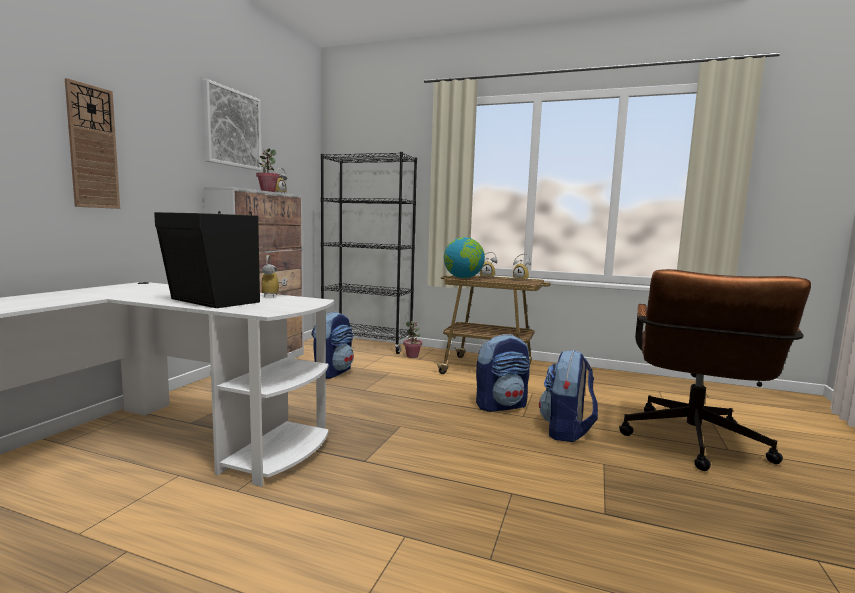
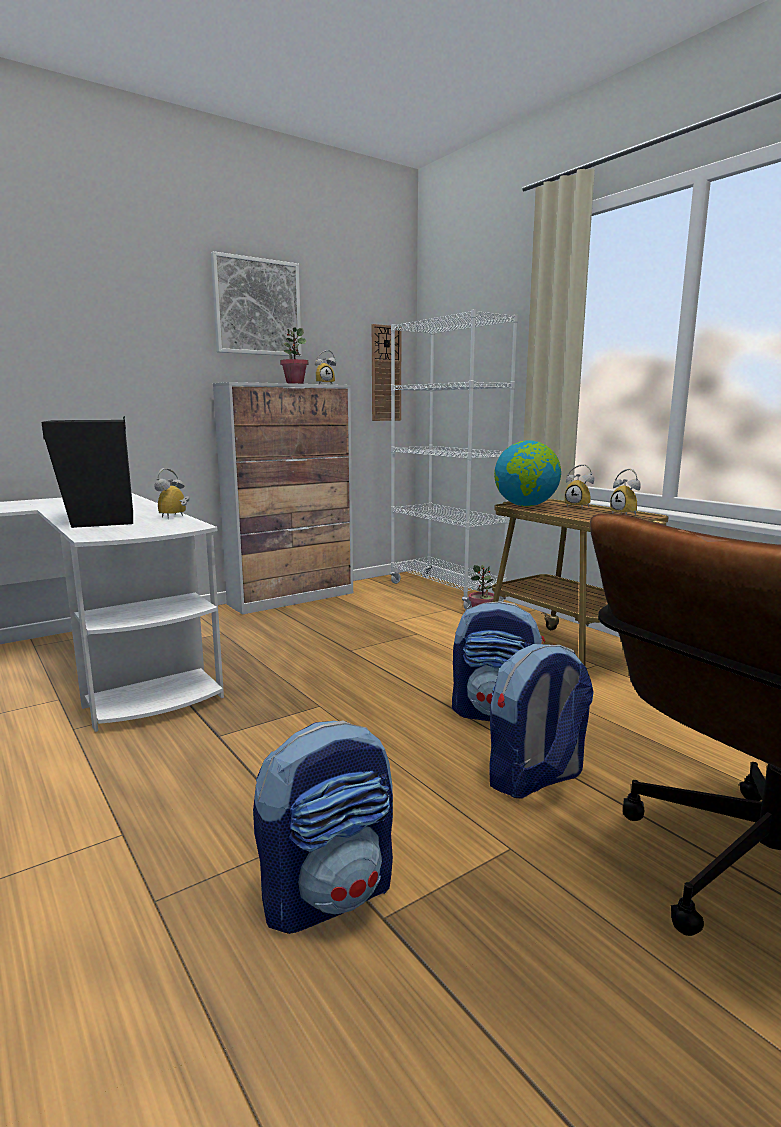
camera: 35 degrees right, 5 degrees up
(92, 147) = (72, 351): wall clock -> wall clock (385, 373)
(332, 372) = (350, 621): backpack -> backpack (329, 894)
(367, 345) = (445, 592): black bookcase -> white bookcase

